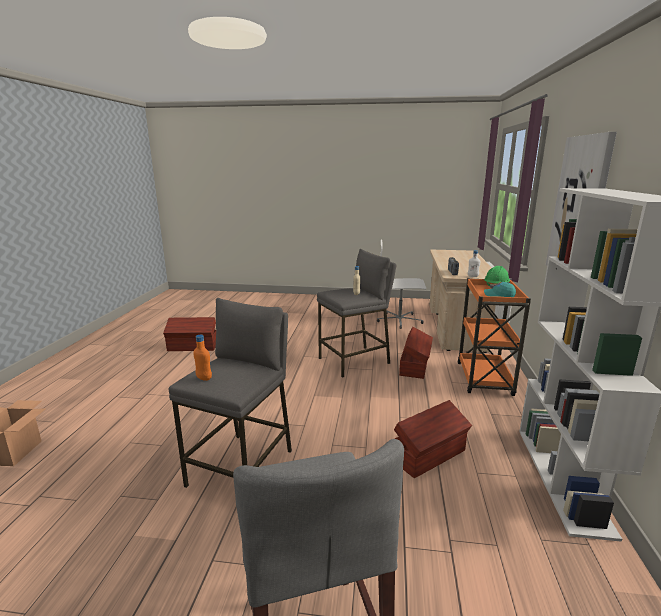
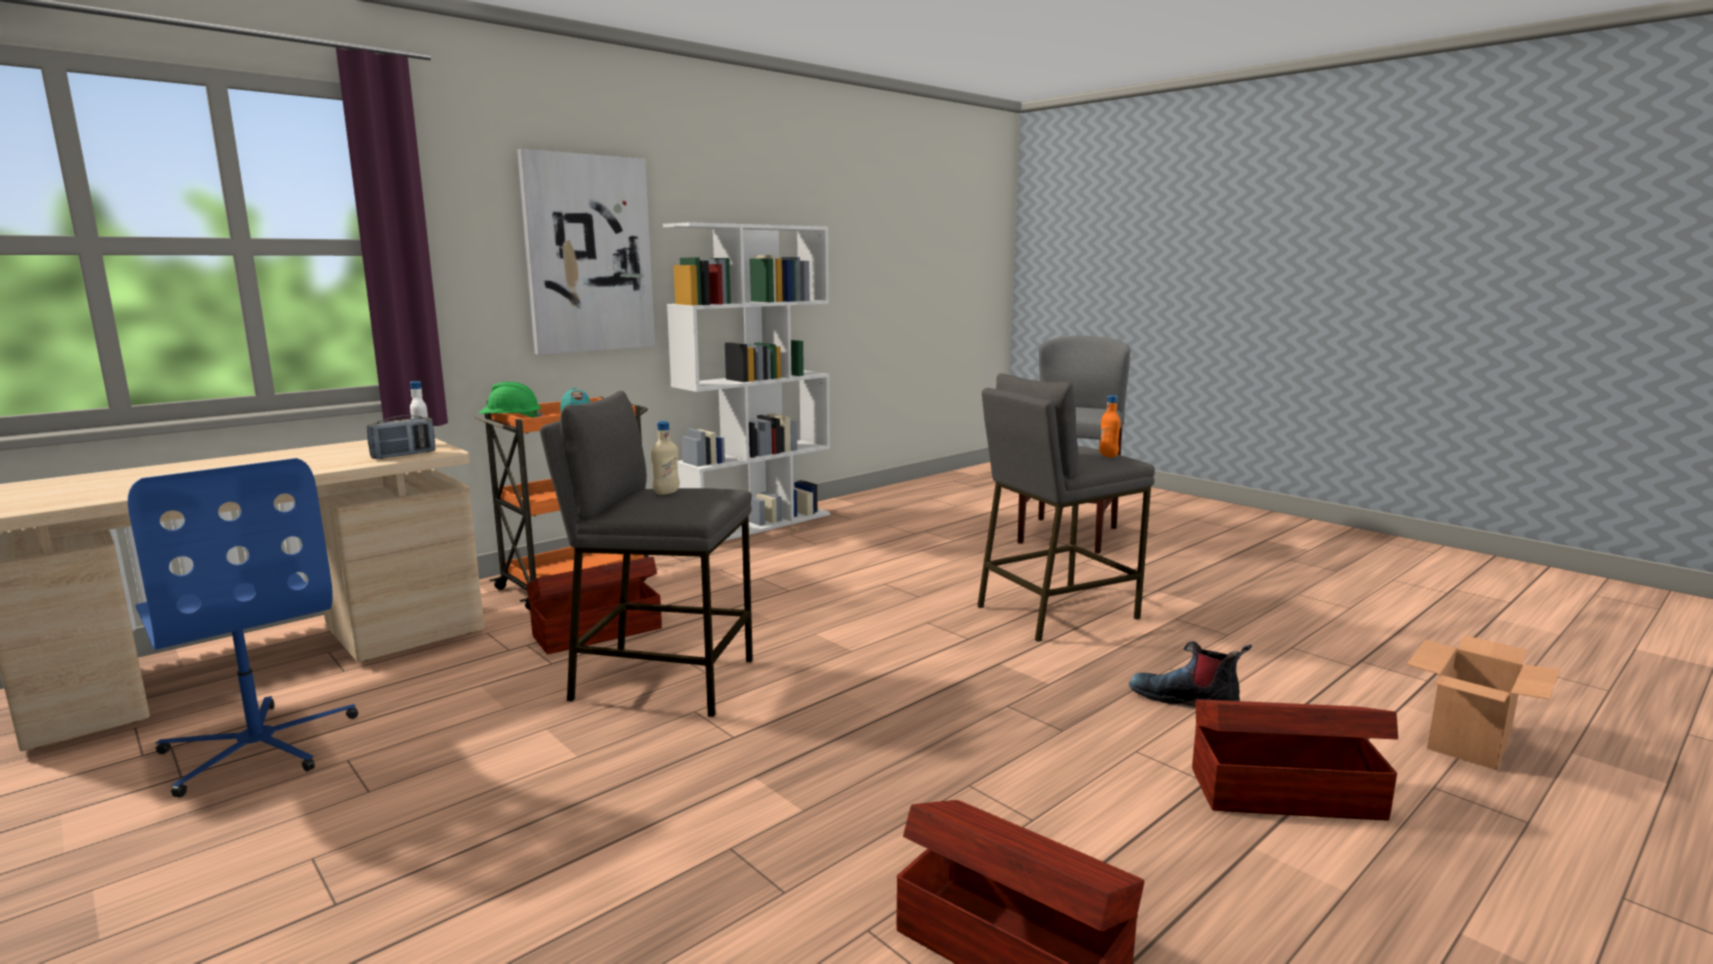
camera: 140 degrees left, 5 degrees down
(153, 426) = (1185, 700): none -> boot
(399, 320) = (259, 746): white office chair -> blue office chair
(429, 455) = (831, 561): brown storage box -> brown storage box (1283, 791)

